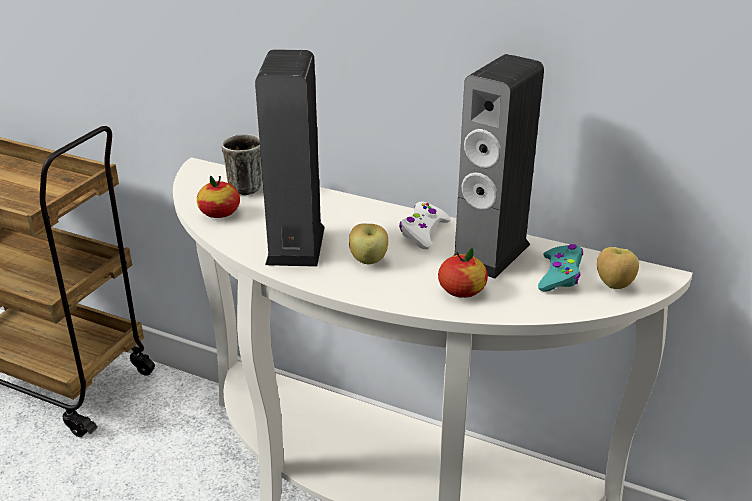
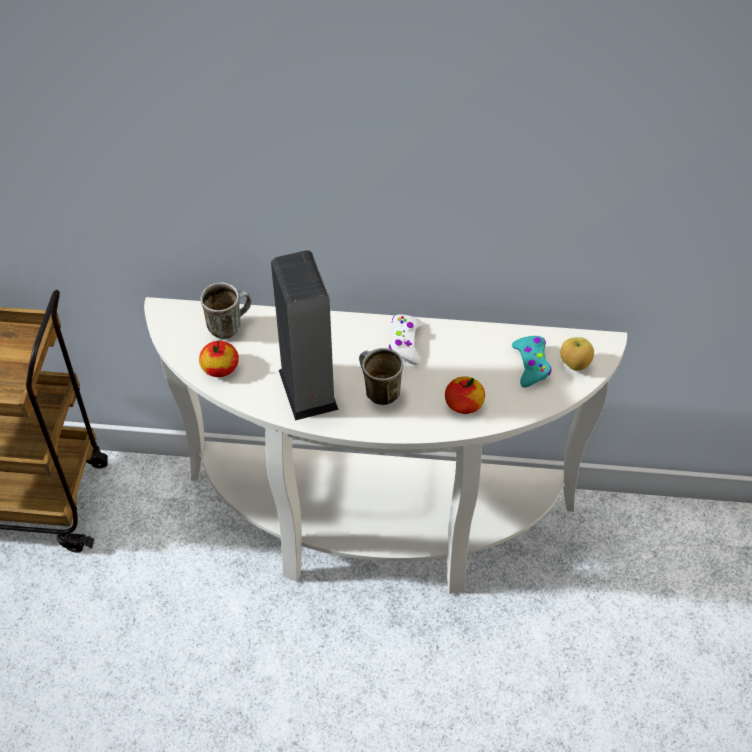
camera: 20 degrees left, 20 degrees up
(369, 261) = (377, 391): apple -> mug
(490, 253) = (468, 354): speaker -> none

